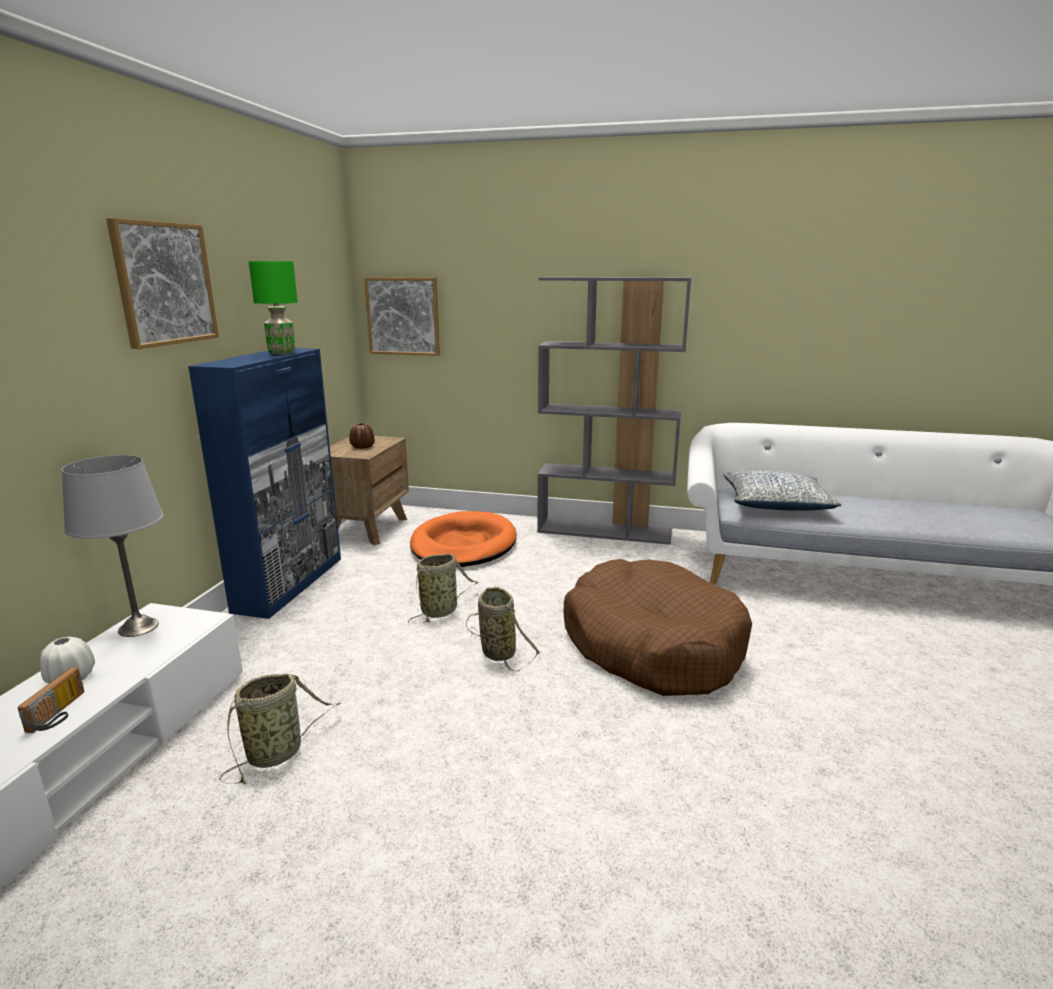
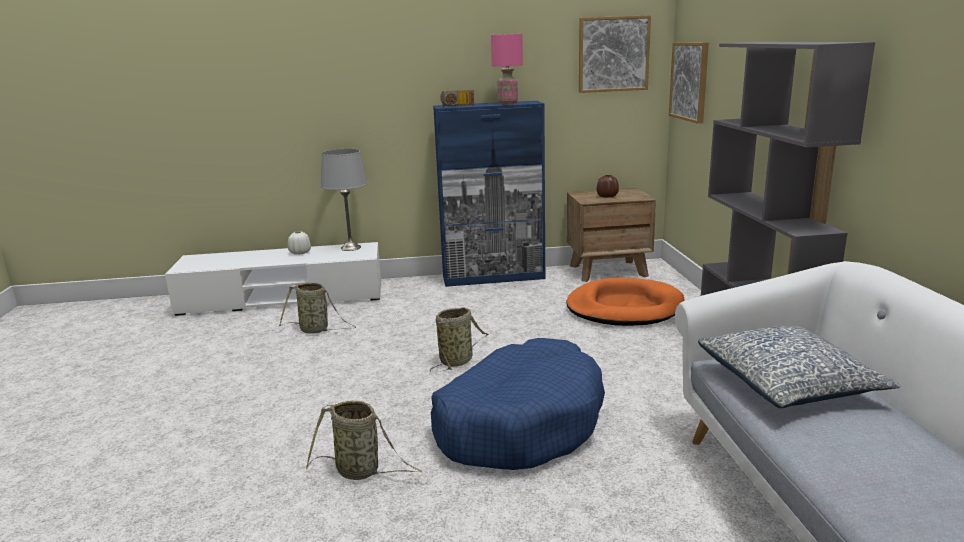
camera: 70 degrees right, 0 degrees up
(60, 713) = (272, 260): radio -> radio (457, 105)
(165, 284) = (429, 52): picture -> picture (613, 54)
(281, 353) = (507, 103): green table lamp -> pink table lamp
(441, 610) = (500, 328): basket -> basket (361, 471)
(652, 645) = (519, 423): brown dog bed -> blue dog bed

